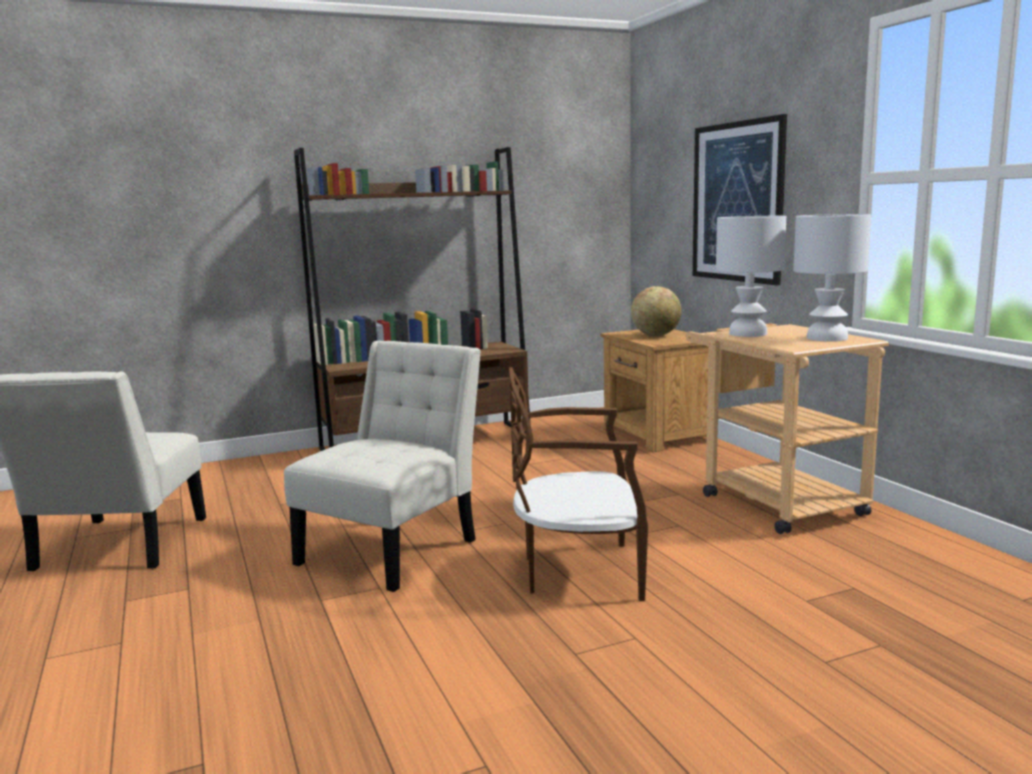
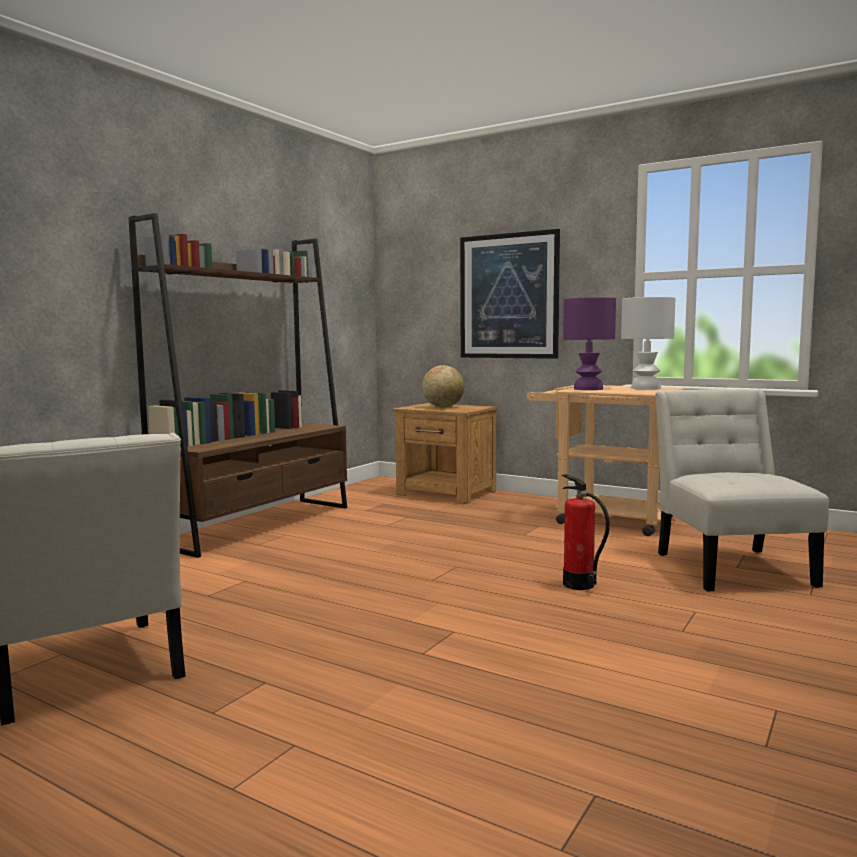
camera: 35 degrees left, 5 degrees down
(394, 549) = (404, 603): white chair -> white chair (730, 566)
(578, 572) = (578, 584): brown chair -> fire extinguisher
(747, 333) = (587, 389): white table lamp -> purple table lamp

